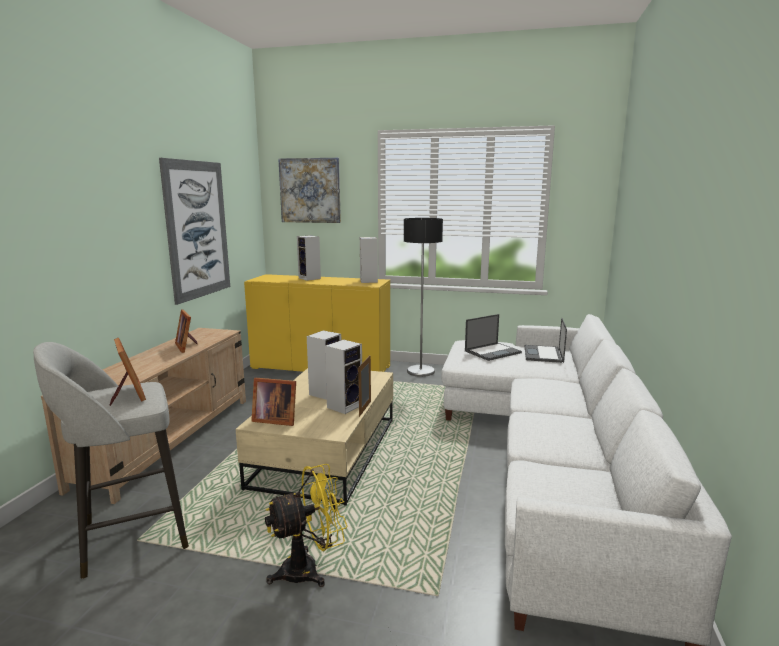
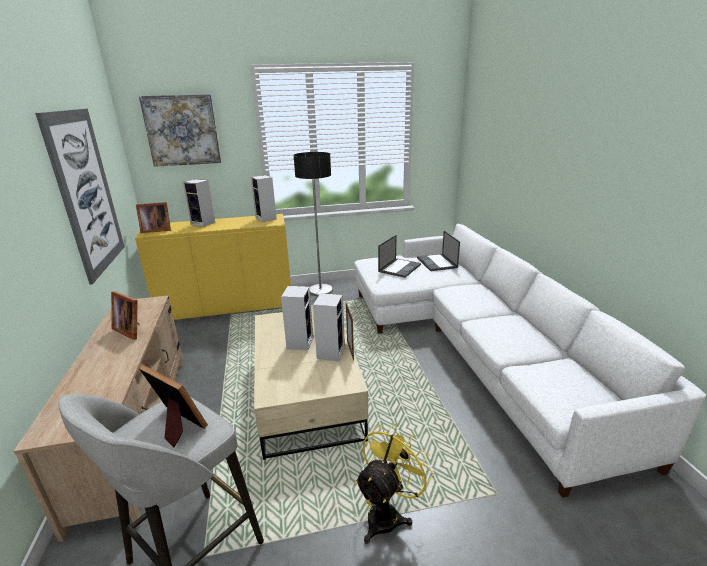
camera: 25 degrees left, 10 degrees up
(274, 419) = (282, 386): picture frame -> picture frame (155, 230)

